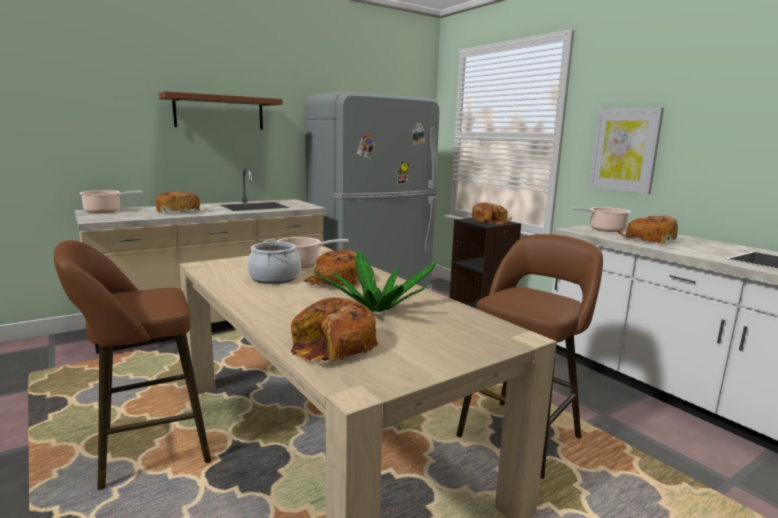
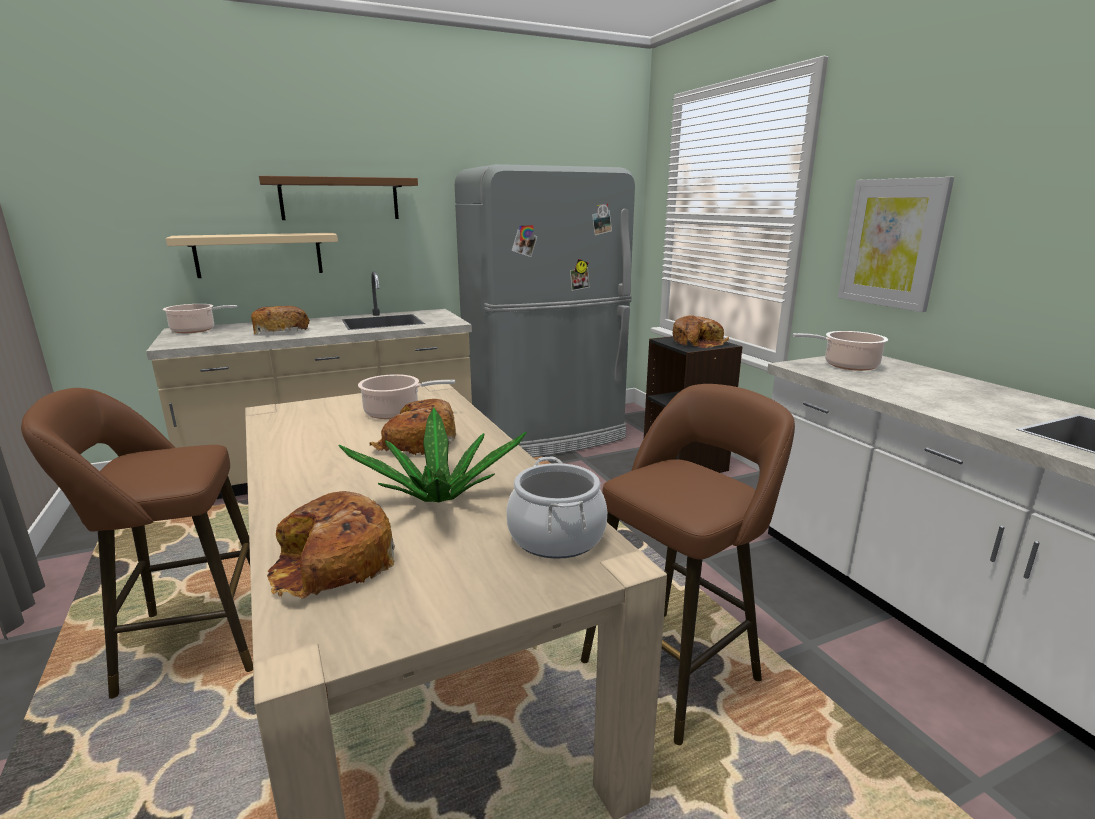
camera: 10 degrees right, 5 degrees up
(154, 153) = (259, 254): none -> beige shelf
(275, 278) = (344, 435): cooking pot -> cooking pot (557, 537)
(648, 239) = (906, 386): bread -> none

